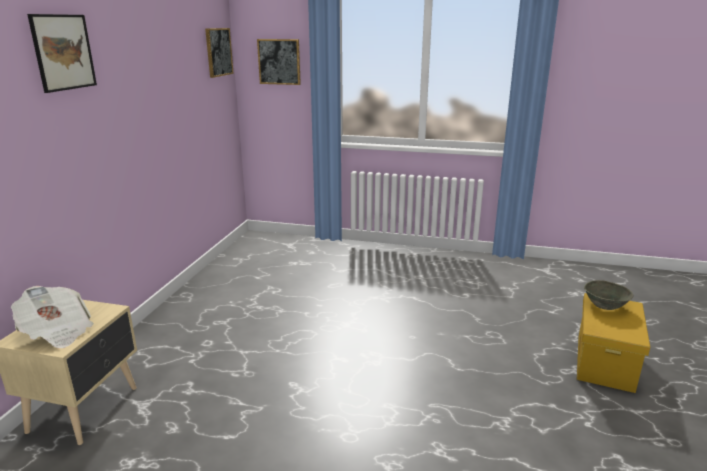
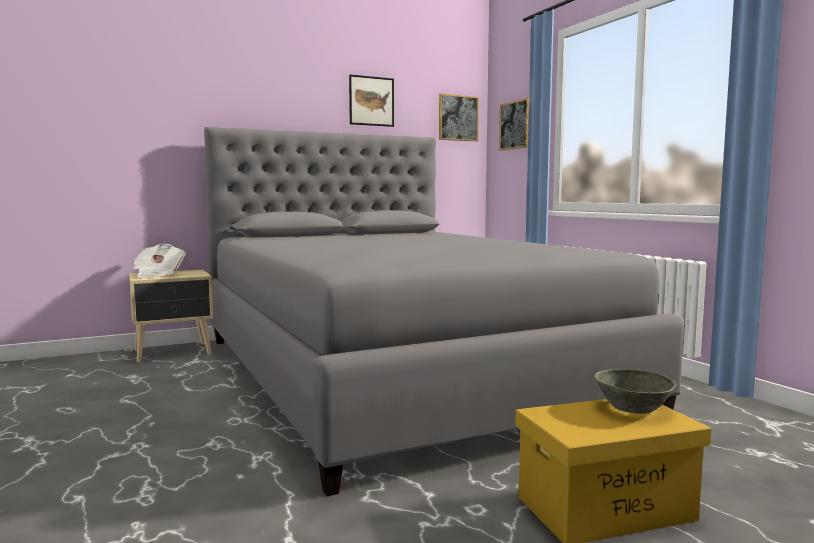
camera: 50 degrees right, 15 degrees down
(63, 52) = (252, 92): picture -> picture (371, 101)
(334, 322) = (398, 372): none -> grey bed

